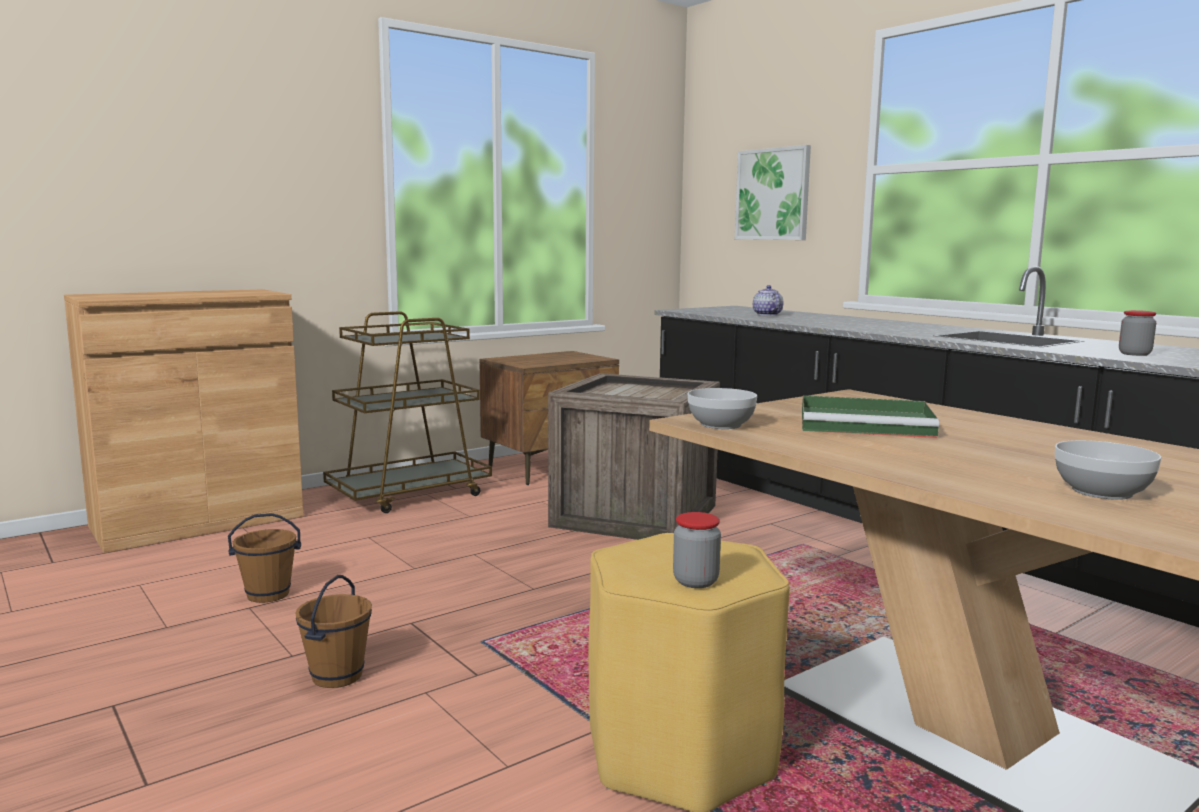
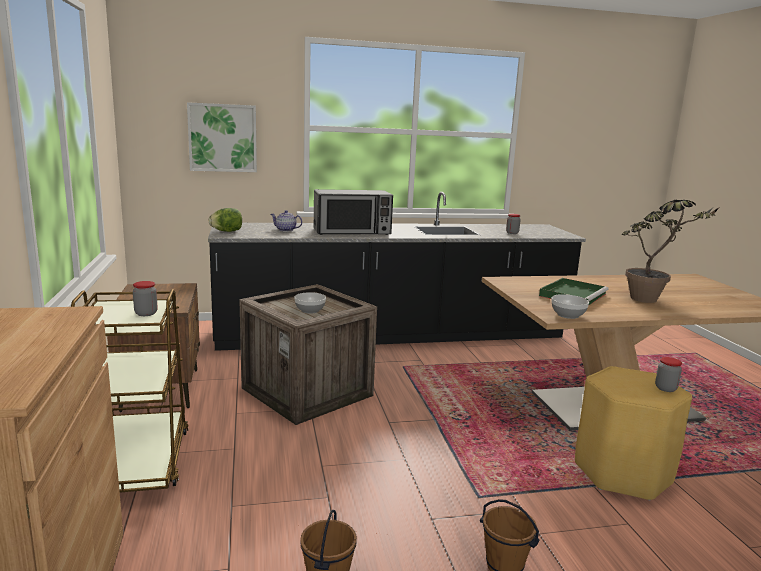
camera: 65 degrees left, 5 degrees up
(415, 338) = (146, 313): none -> jar
(700, 309) = (227, 231): none -> lettuce
(838, 323) = (352, 232): none -> microwave
(979, 463) = (652, 301): none -> potted plant
(1100, 491) = (695, 301): bowl -> bowl (309, 310)

